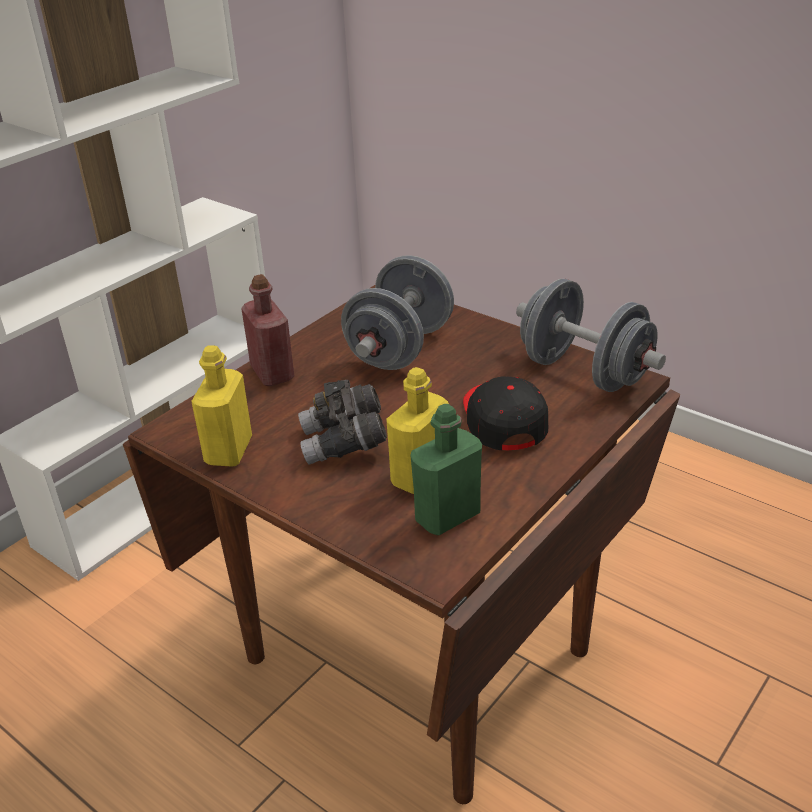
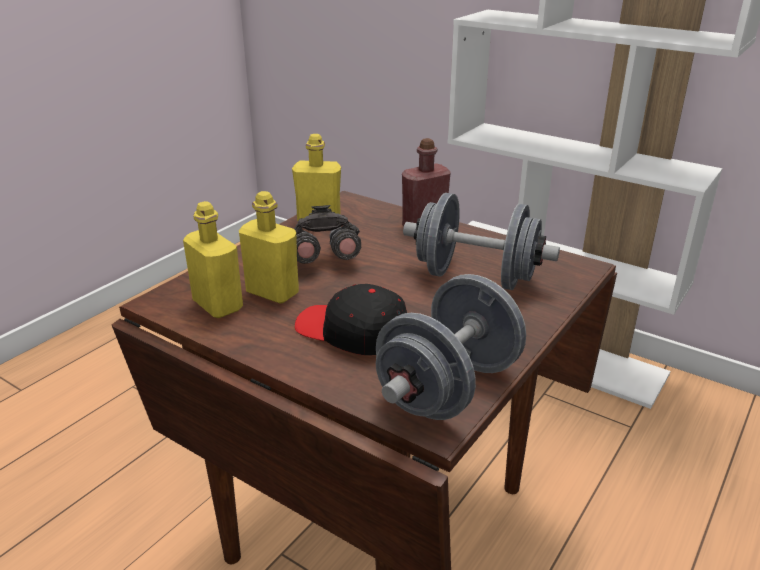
camera: 85 degrees right, 5 degrees down
(447, 516) = (218, 305): green bottle -> yellow bottle
(502, 420) = (352, 332): black cap -> black cap turned 135 degrees counterclockwise

